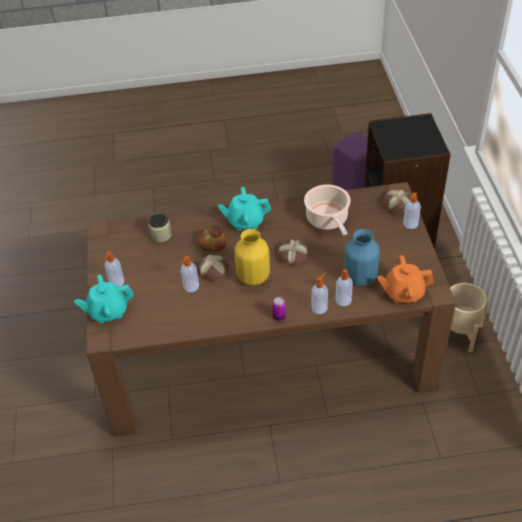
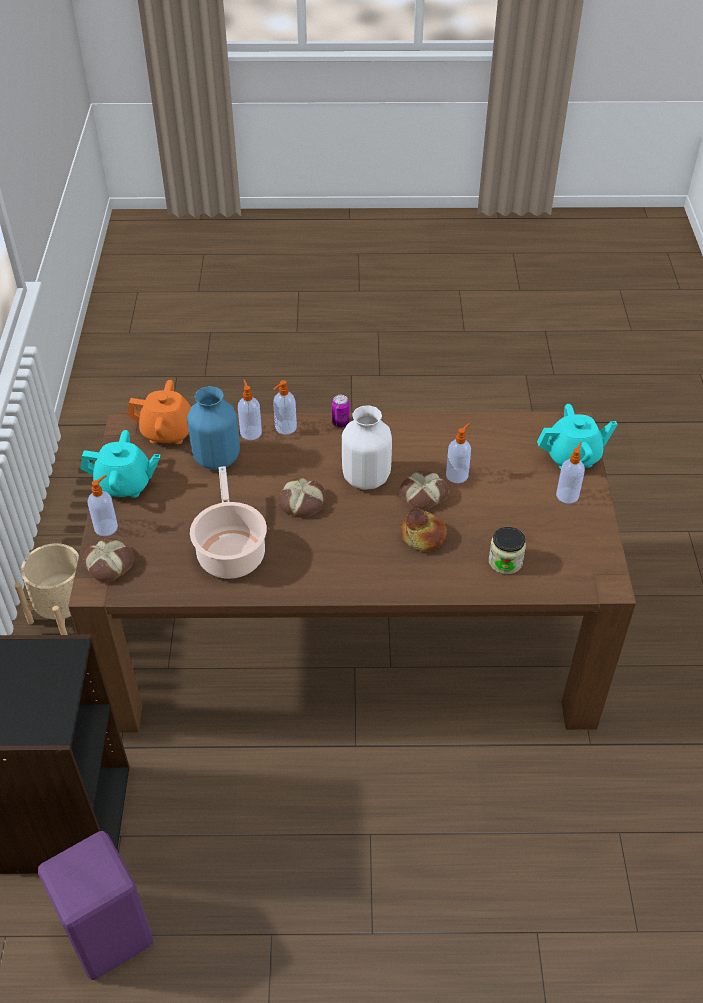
camera: 175 degrees left, 0 degrees up
(245, 221) = (364, 567): turquoise teapot -> turquoise teapot (125, 484)
(253, 276) = (367, 478): yellow vase -> white vase

